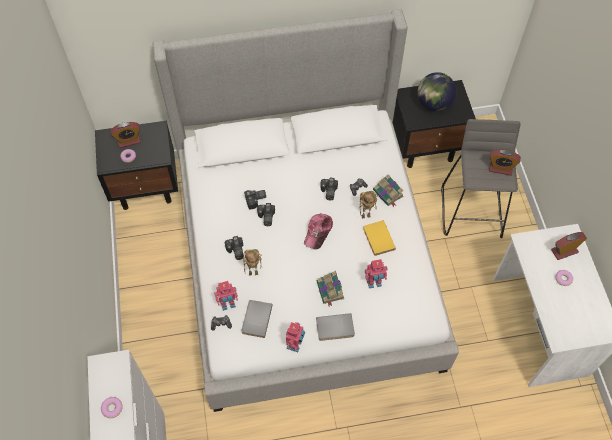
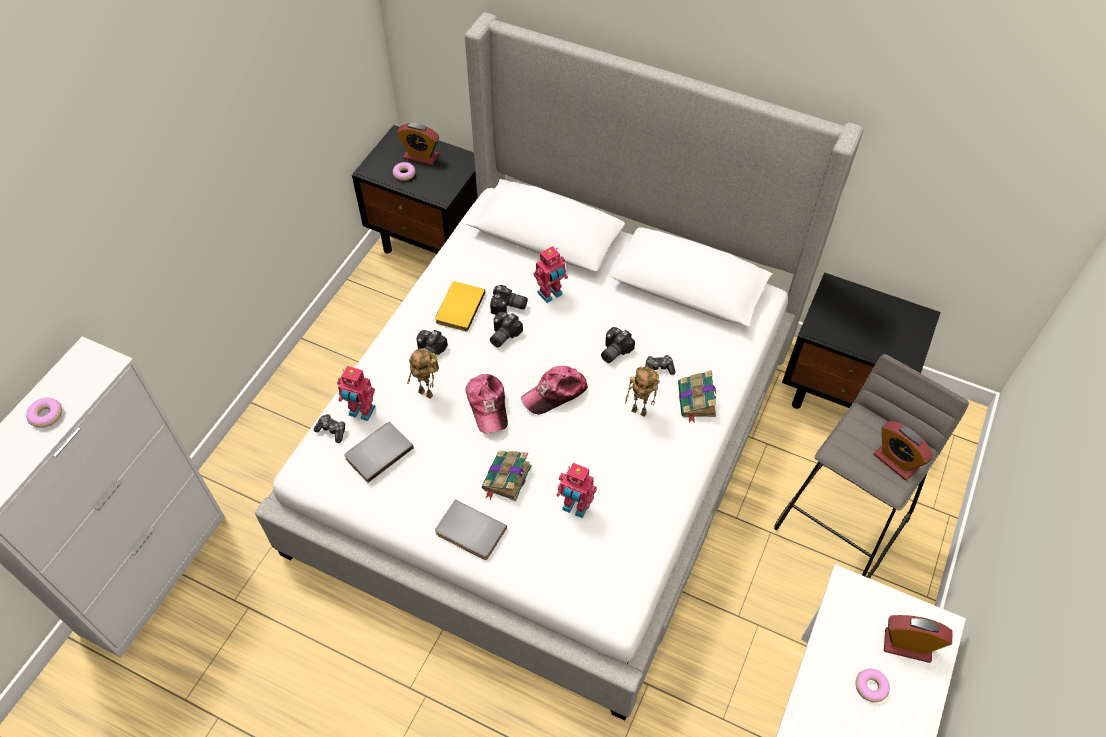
camera: 35 degrees right, 5 degrees down
(290, 259) = (488, 405): none -> cap
(295, 344) = (399, 518): toy robot -> toy robot (550, 294)
(377, 239) = (630, 451): yellow book -> yellow book (458, 307)
(433, 103) = (868, 321): globe -> none

